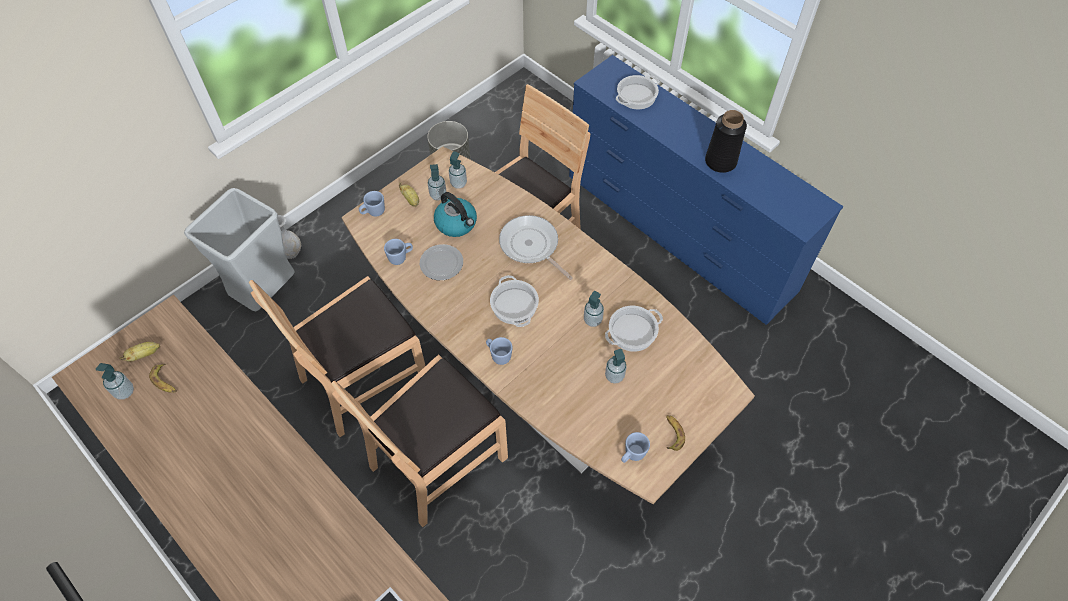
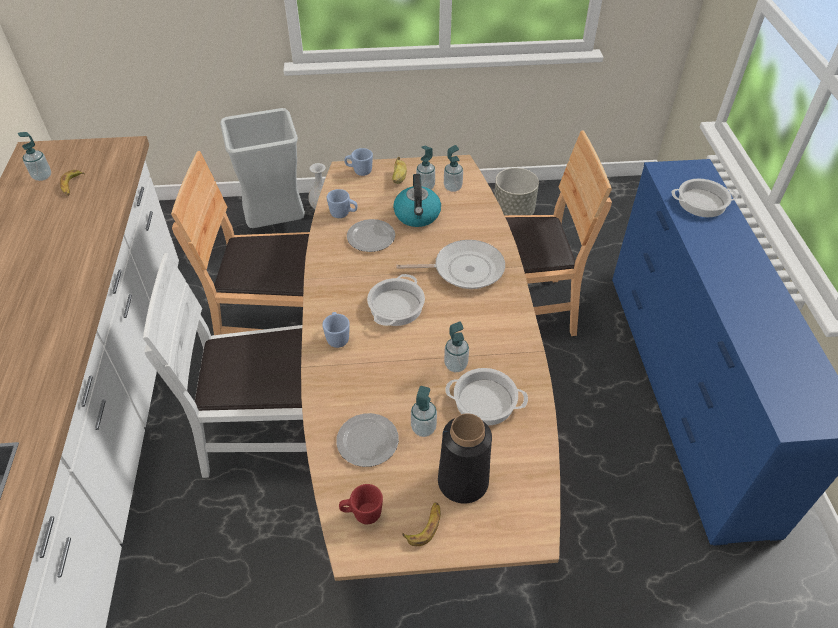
camera: 40 degrees right, 10 degrees down
(144, 355) = (82, 161): banana -> none
(437, 460) = (268, 433): brown chair -> white chair
(531, 246) = (464, 269): frying pan -> frying pan turned 90 degrees clockwise
(589, 410) = (366, 441): none -> plate
(632, 455) = (362, 514): blue mug -> red mug
(721, 161) = (745, 305): black vase -> black vase (463, 482)

